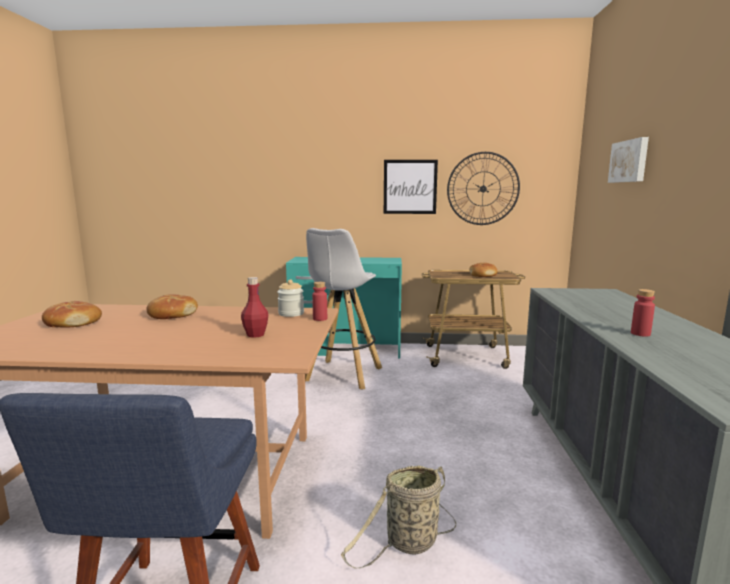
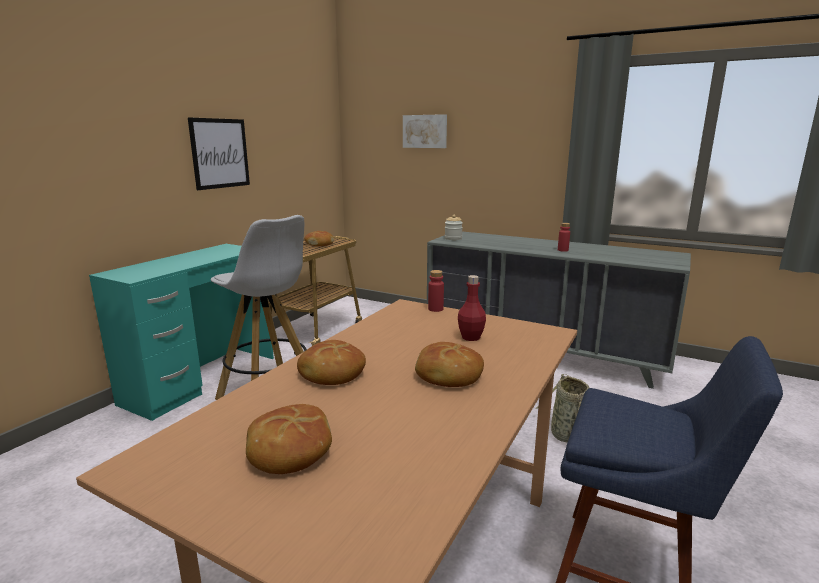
camera: 65 degrees left, 5 degrees up
(172, 337) = (448, 375): none -> bread
(291, 313) = (402, 317): jar -> jar (453, 238)
(483, 189) = (283, 153): wall clock -> none

